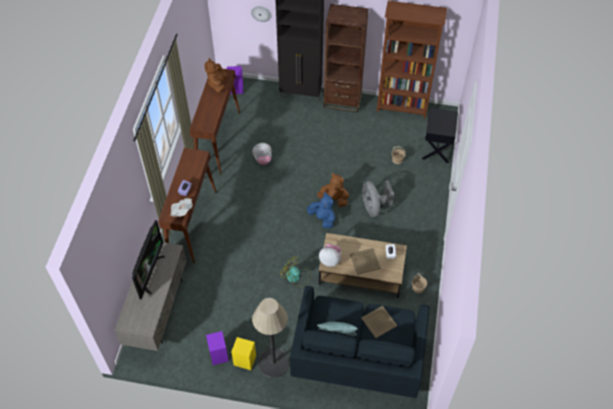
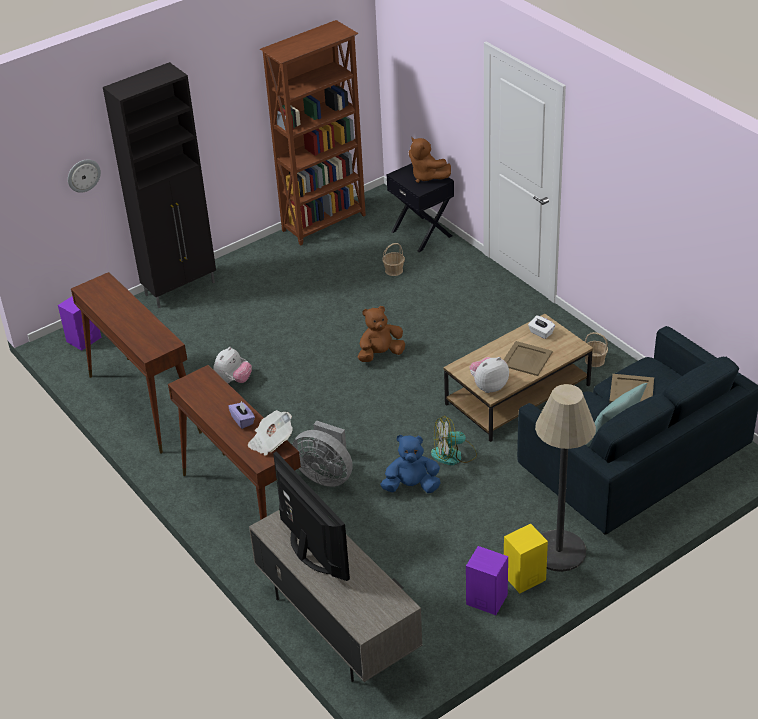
camera: 45 degrees left, 15 degrees down
(217, 84) = (108, 298): brown plush toy -> brown plush toy (427, 176)
(322, 218) = (396, 380): blue plush toy -> blue plush toy (411, 486)
(342, 101) = (244, 262): brown bookcase -> none
(374, 207) = (436, 329): grey fan -> grey fan (326, 475)

